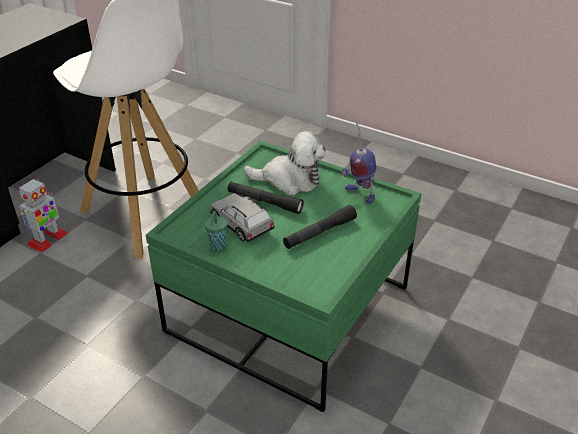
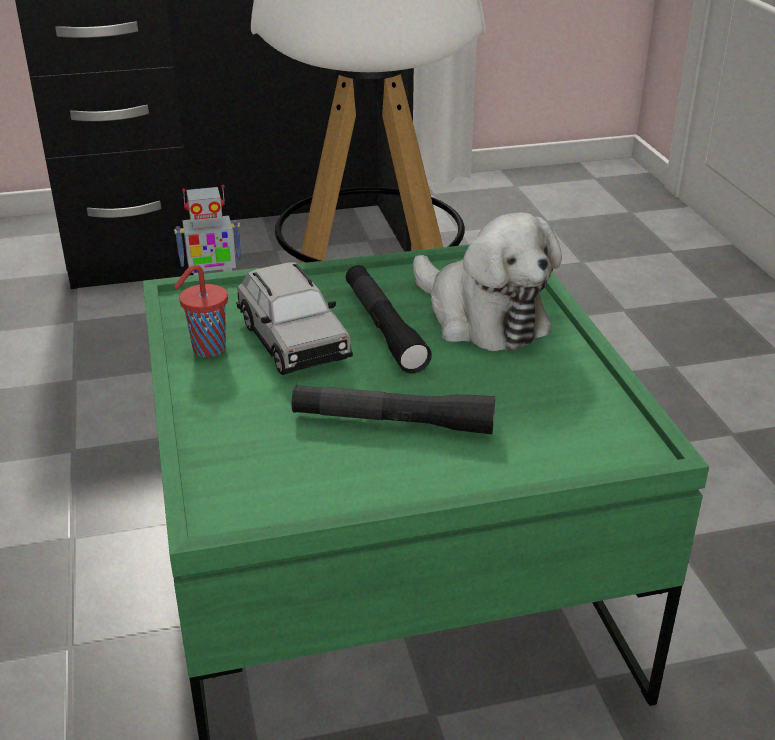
camera: 45 degrees right, 5 degrees down
(217, 246) = (207, 350): green cup -> red cup
(242, 225) = (293, 341): grey toy car -> grey toy car turned 150 degrees clockwise
(359, 194) = (574, 402): toy robot -> none

